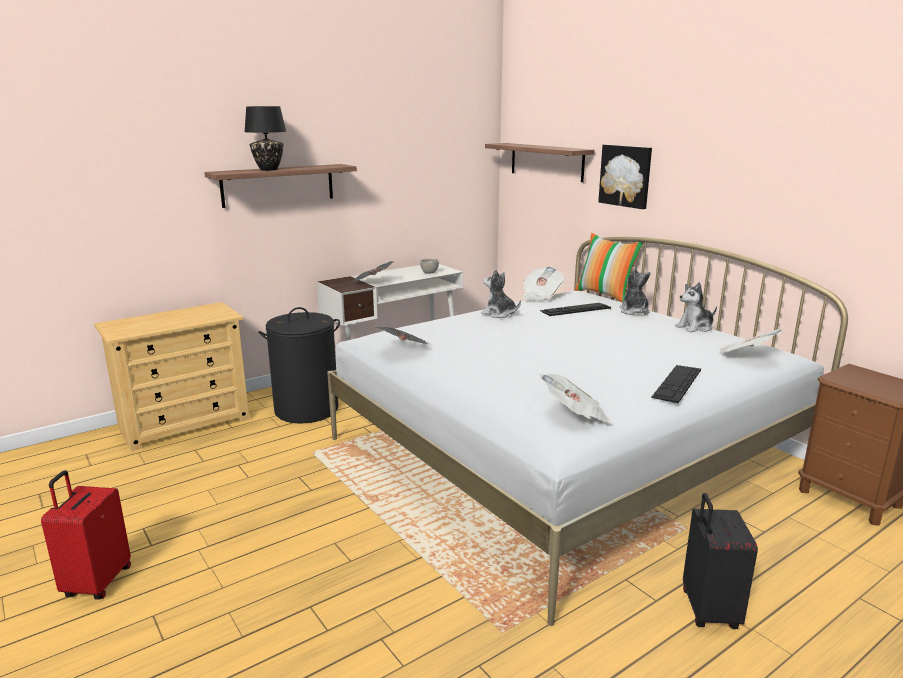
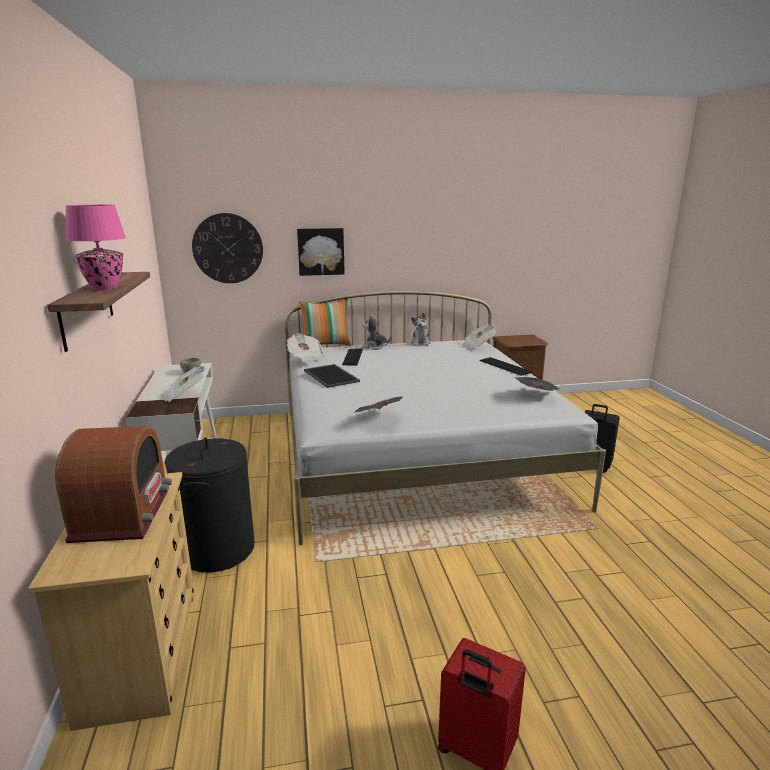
camera: 65 degrees left, 0 degrees up
(177, 318) = (123, 514): none -> radio
(269, 169) = (105, 288): black table lamp -> pink table lamp
(499, 314) = (332, 376): plush toy -> tray
(546, 161) = (228, 248): shelf -> wall clock

